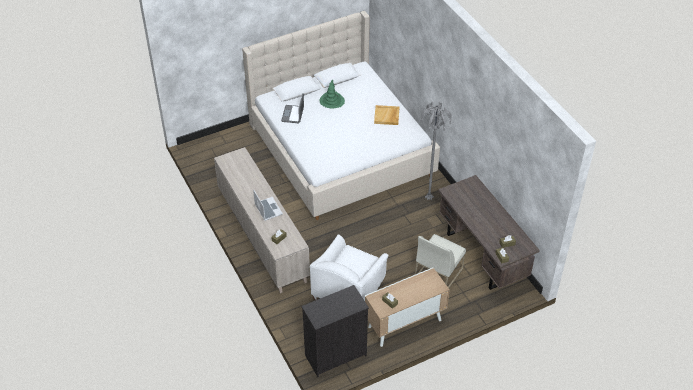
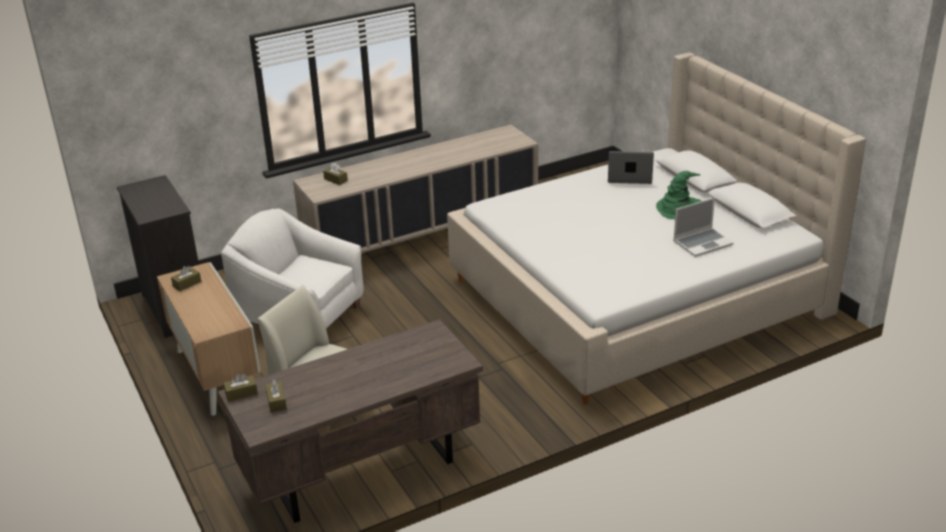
camera: 90 degrees right, 15 degrees down
(267, 209) = (398, 168): laptop -> laptop (702, 243)
(387, 116) = (651, 264): beige tray -> none
(428, 199) = (518, 400): grey floor lamp -> none

